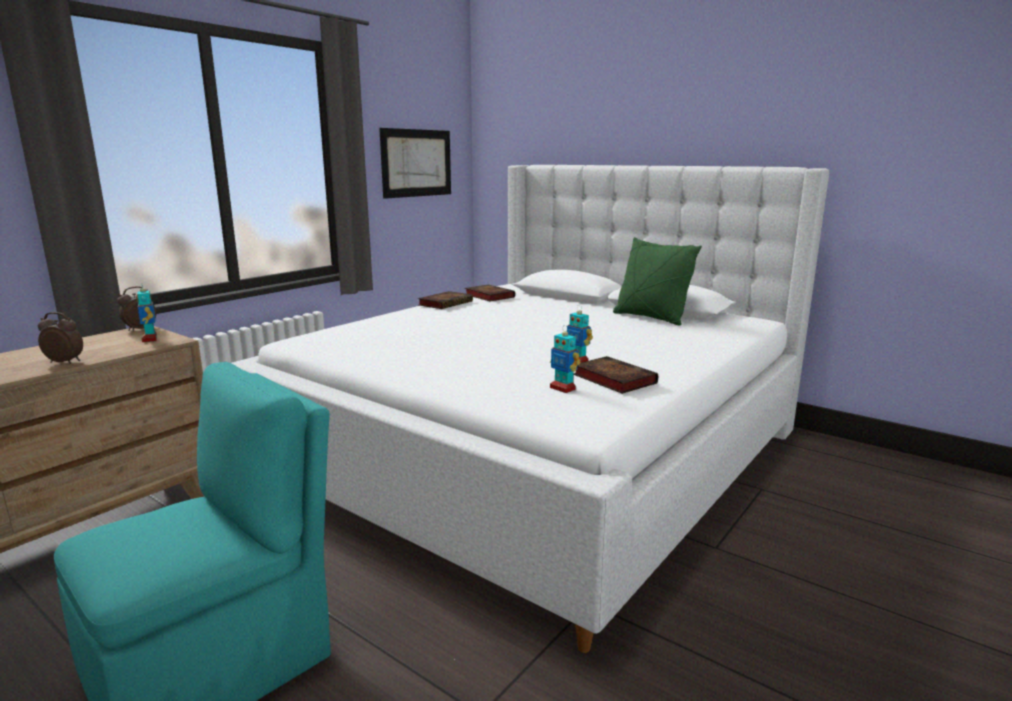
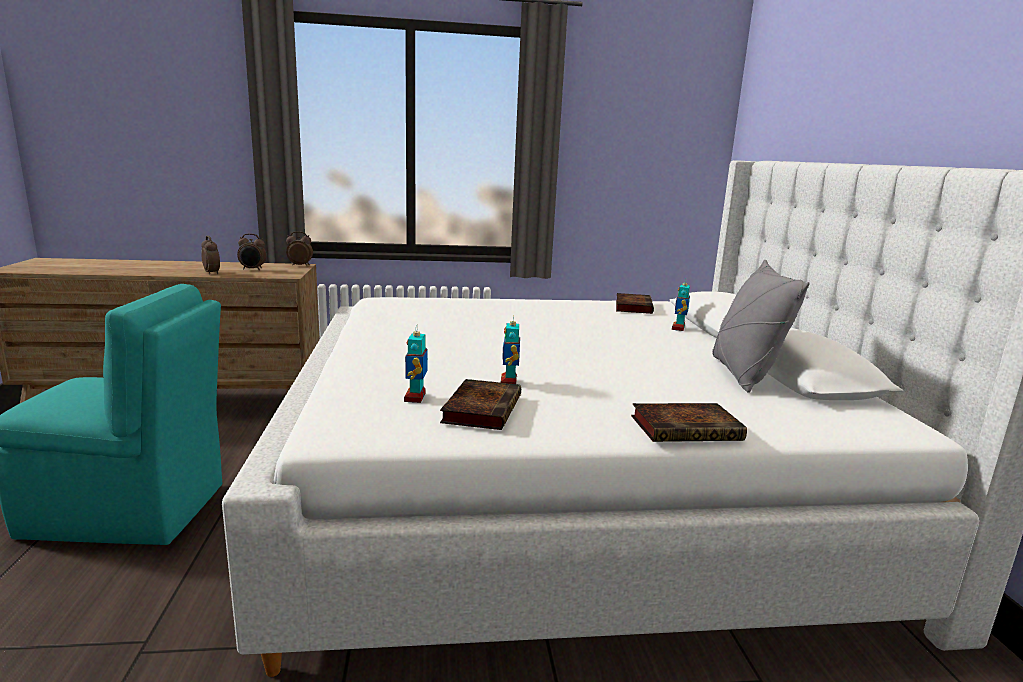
camera: 45 degrees right, 0 degrees up
(100, 346) = (252, 269): none -> alarm clock
(150, 339) = (284, 272): toy robot -> toy robot (678, 328)
(417, 163) = (641, 154): picture -> none
(446, 303) = (572, 303): book -> book (688, 428)
(651, 318) = (743, 374): green pillow -> grey pillow

